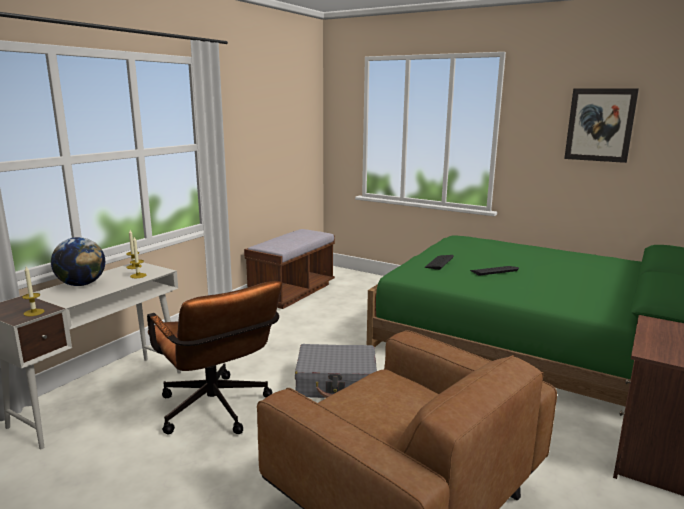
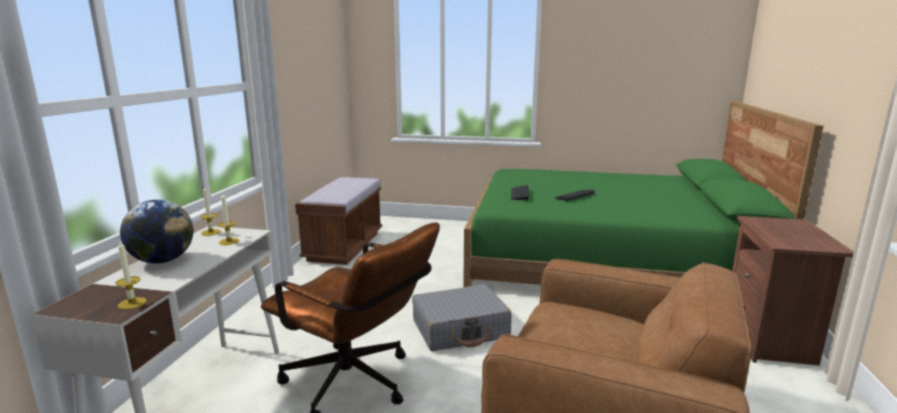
camera: 20 degrees left, 0 degrees up
(600, 125) = (632, 55): picture -> none

